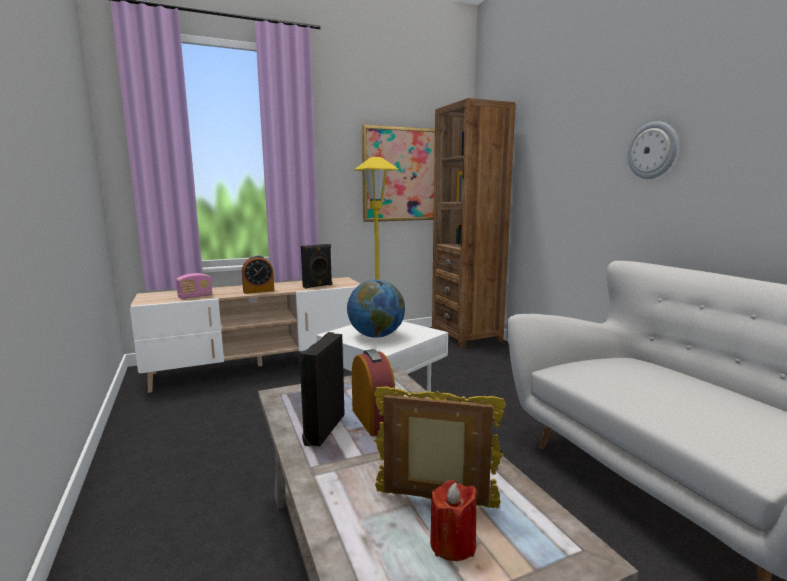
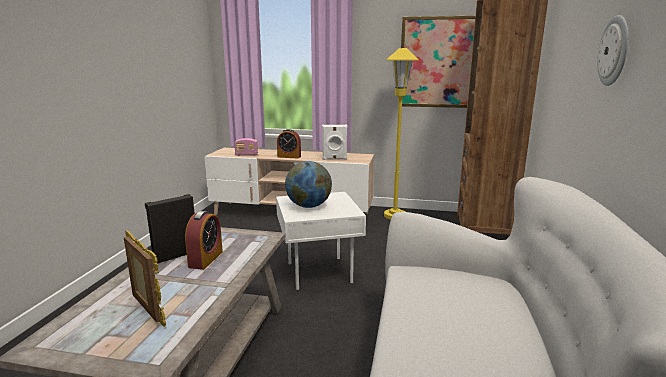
camera: 35 degrees right, 5 degrees up
(318, 286) = (334, 159): black speaker -> white speaker
(453, 544) = (117, 331): red candle -> none

